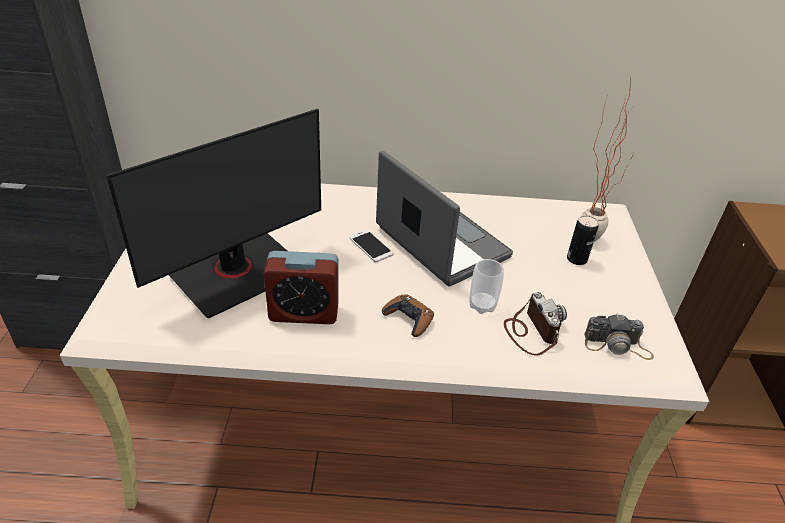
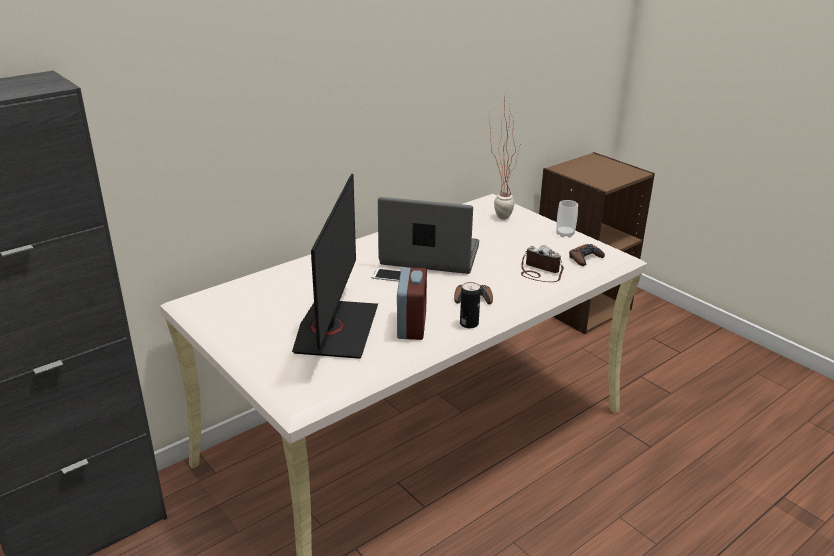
camera: 40 degrees left, 10 degrees down
(304, 313) = (411, 326): alarm clock -> alarm clock turned 45 degrees counterclockwise
(482, 305) = (499, 273): cup -> cup (565, 234)
(576, 259) = (511, 230): can -> can (469, 324)
(617, 345) = (585, 258): camera -> brown game controller

